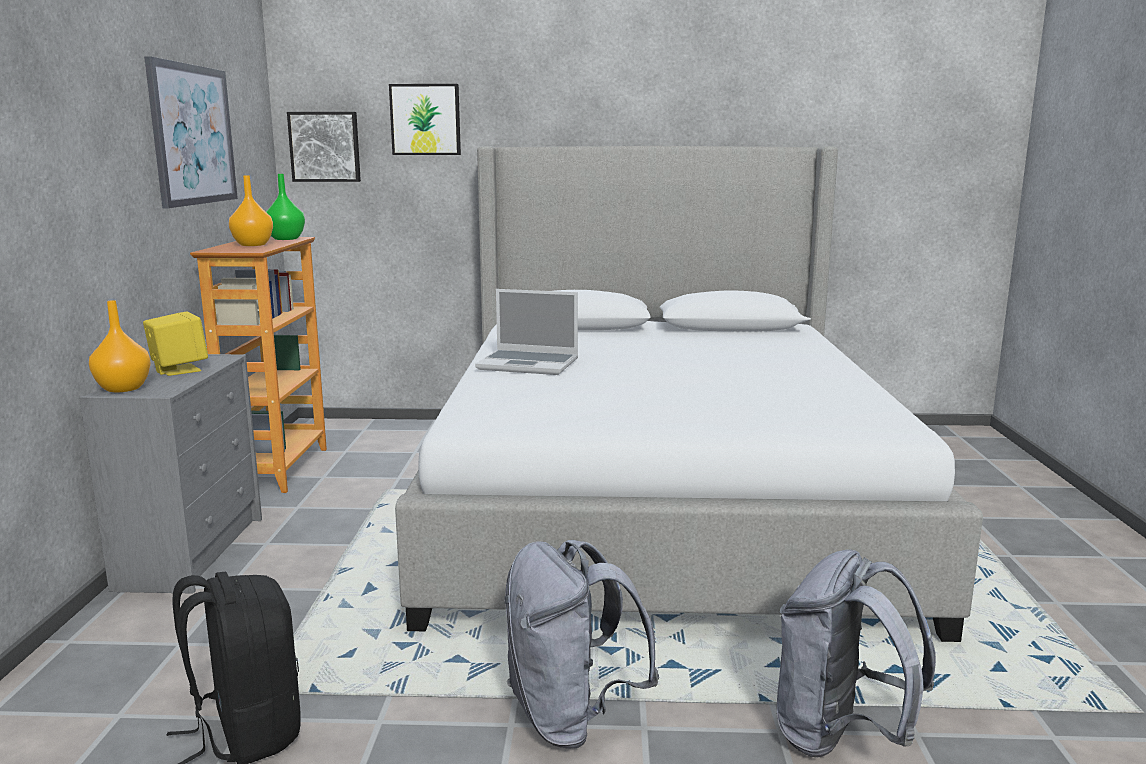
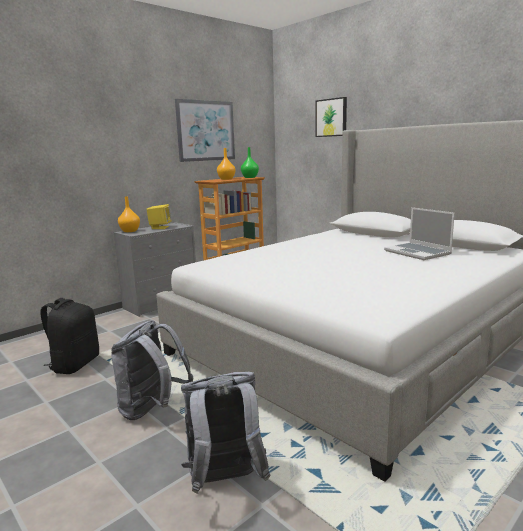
camera: 45 degrees right, 0 degrees up
(325, 147) = (291, 134): picture -> none
(529, 364) = (293, 246): laptop -> laptop (418, 252)

